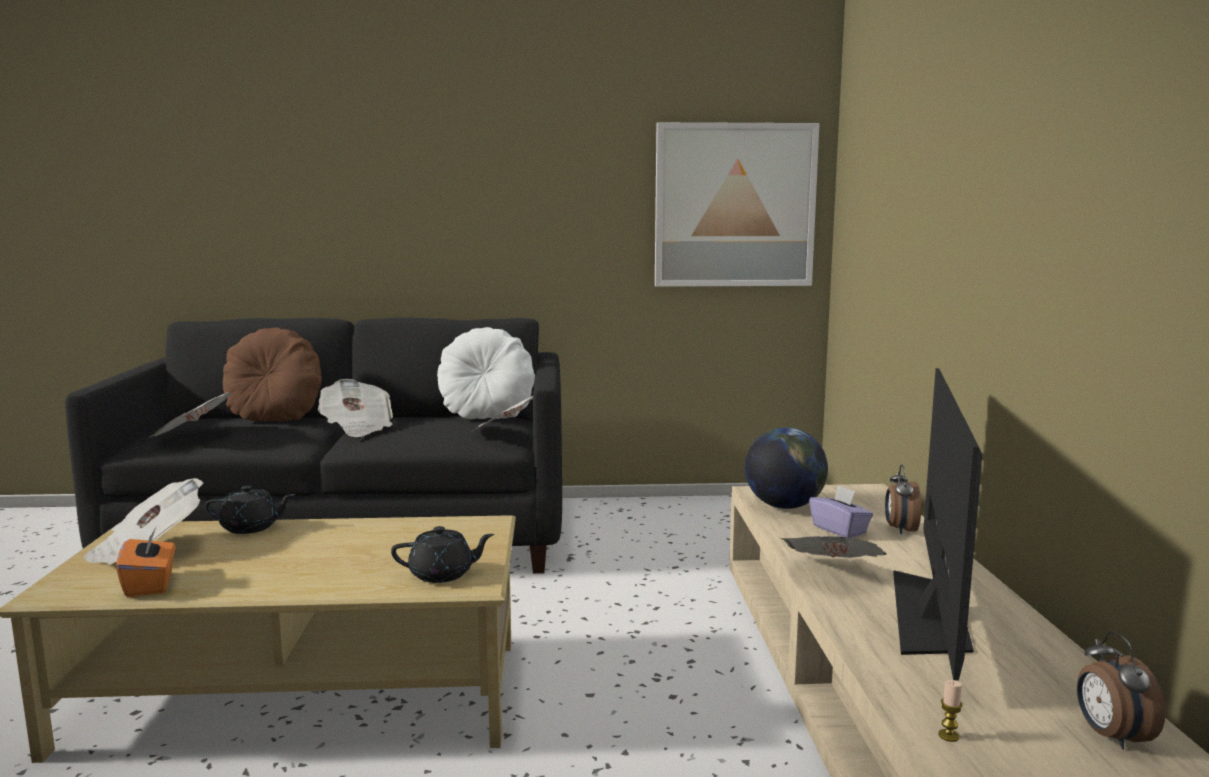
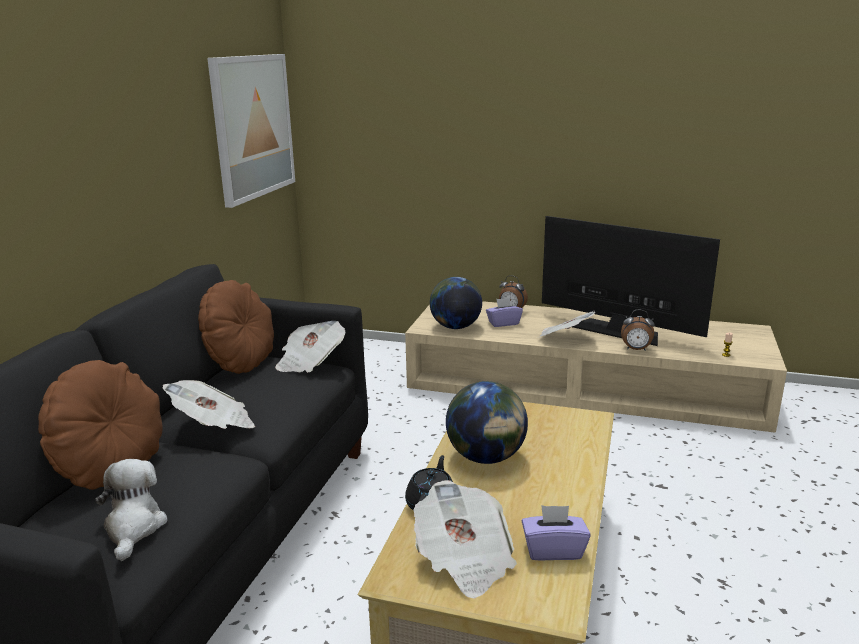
camera: 70 degrees left, 10 degrees up
(150, 584) = (553, 550): orange tissue box -> purple tissue box
(192, 436) = (134, 528): newspaper -> plush toy
(351, 538) = (486, 457): none -> globe
(442, 574) = (572, 427): black teapot -> none
(487, 417) = (242, 365): white pillow -> brown pillow
(1110, 736) = (725, 331): alarm clock -> alarm clock (636, 349)

